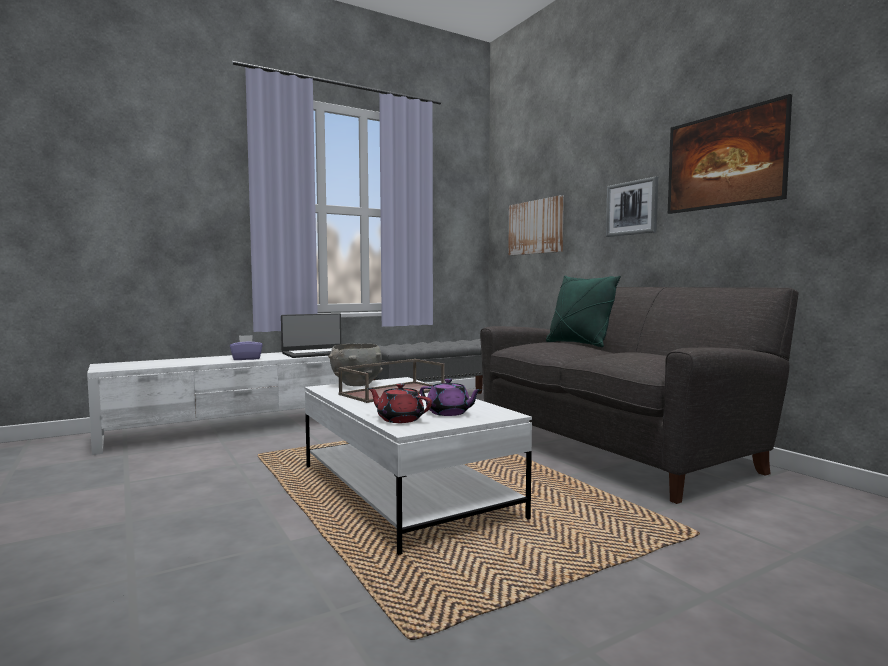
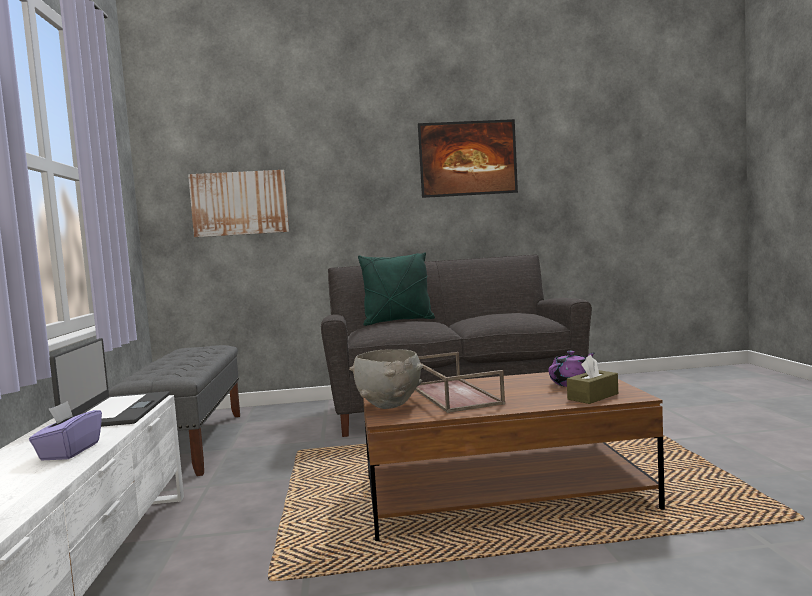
camera: 65 degrees left, 0 degrees up
(399, 419) = (593, 396): red teapot -> brown tissue box
(405, 491) = (502, 493): white coffee table -> brown coffee table
(632, 208) = (380, 190): picture -> none

